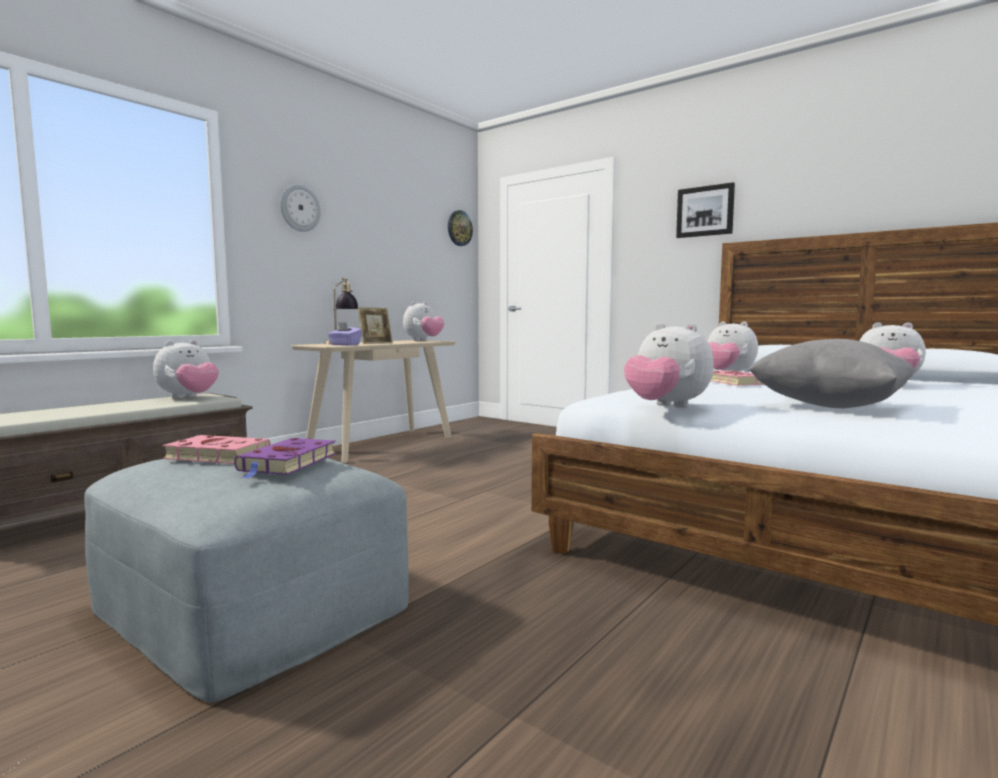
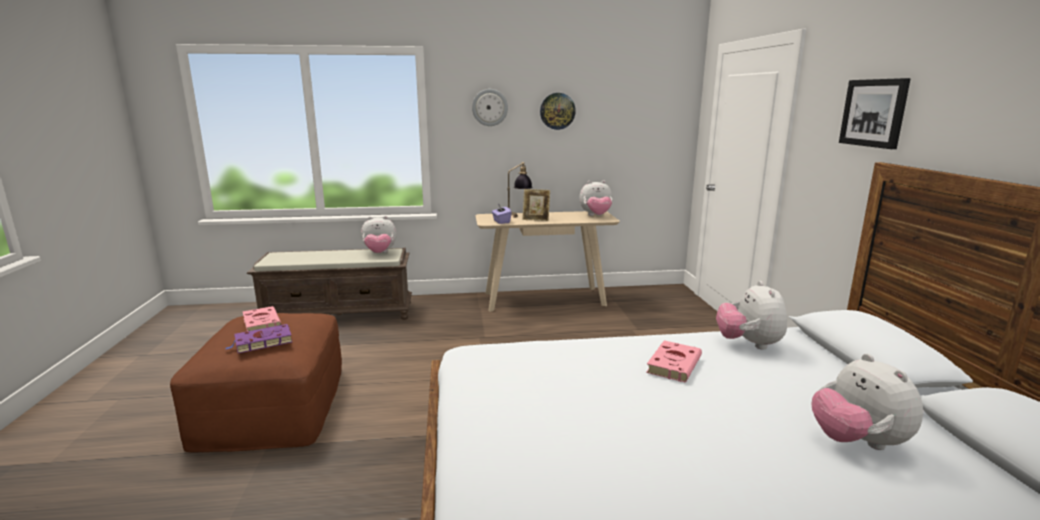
camera: 45 degrees right, 10 degrees up
(250, 606) = (272, 406): grey ottoman -> brown ottoman
(459, 228) = (672, 100): wall clock -> wall clock (557, 111)
(665, 407) = (460, 383): plush toy -> none
(830, 406) = (582, 444): grey pillow -> none

